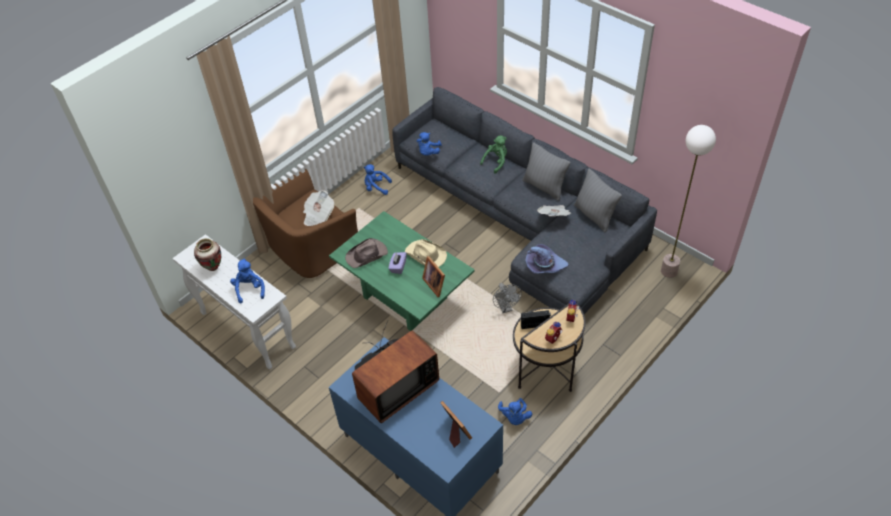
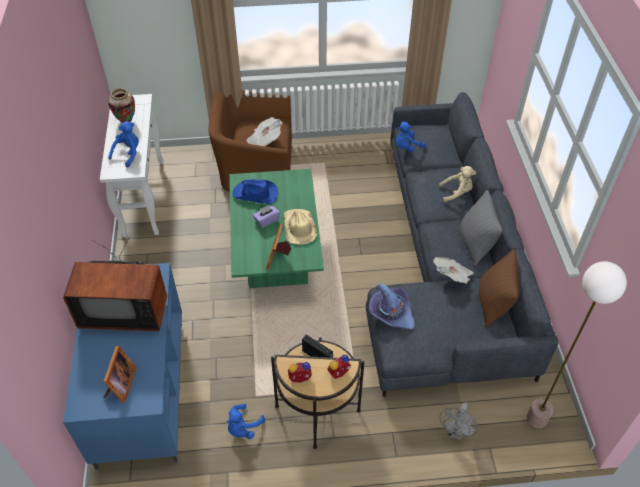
camera: 40 degrees right, 0 degrees up
(367, 255) = (256, 194): brown hat -> blue hat
(376, 187) = (357, 156): blue plush toy -> none
(496, 162) = (457, 193): green plush toy -> beige plush toy
(506, 308) = (345, 330): grey fan -> grey fan (456, 432)
(594, 215) = (493, 304): grey pillow -> brown pillow

